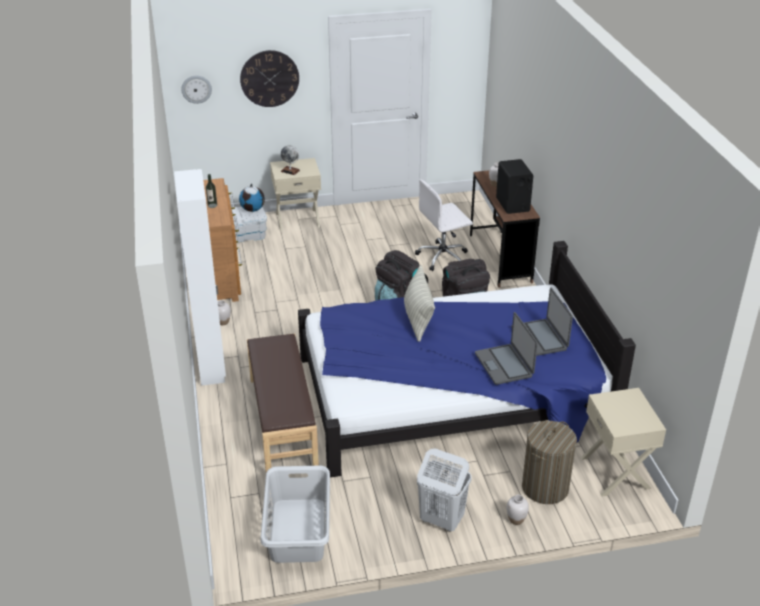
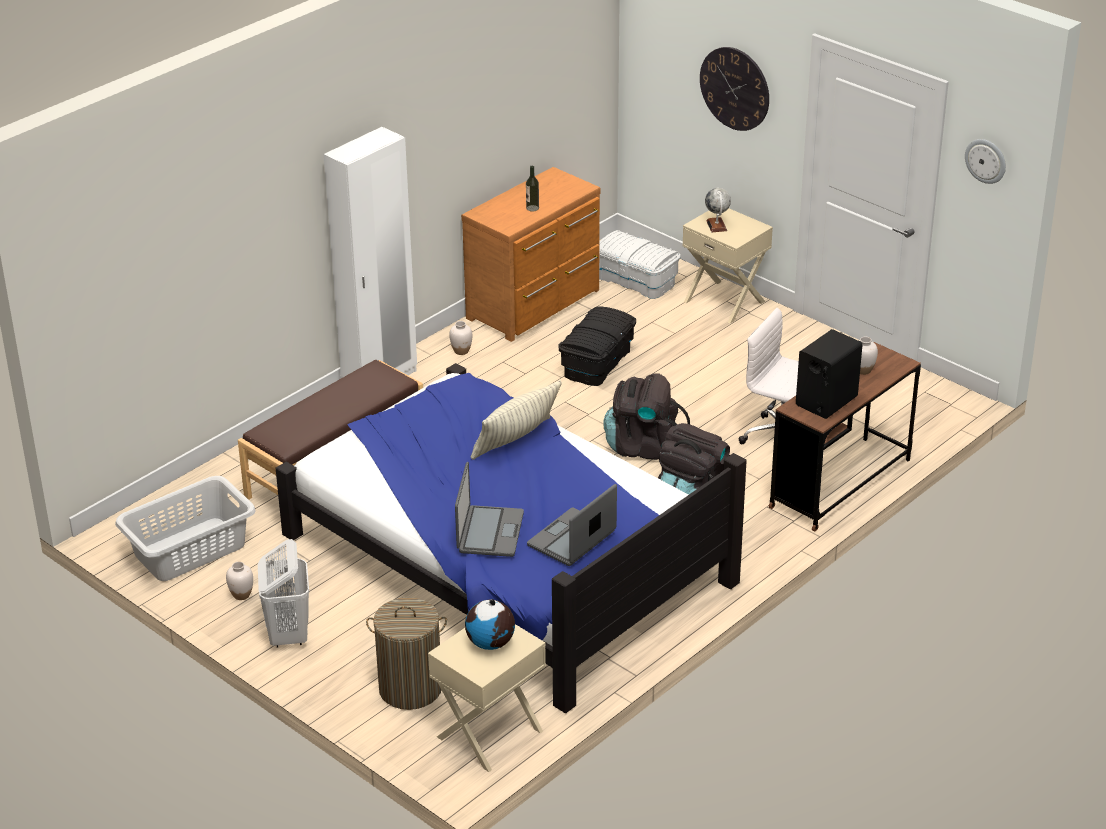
camera: 55 degrees right, 0 degrees up
(196, 89) = (653, 63): wall clock -> wall clock (986, 160)
(253, 209) = (656, 253): globe -> globe (491, 643)
(300, 281) = (597, 363): none -> black storage box
(504, 365) = (489, 532): laptop -> laptop turned 150 degrees clockwise
(516, 520) = (337, 686): white vase -> white vase (241, 595)

